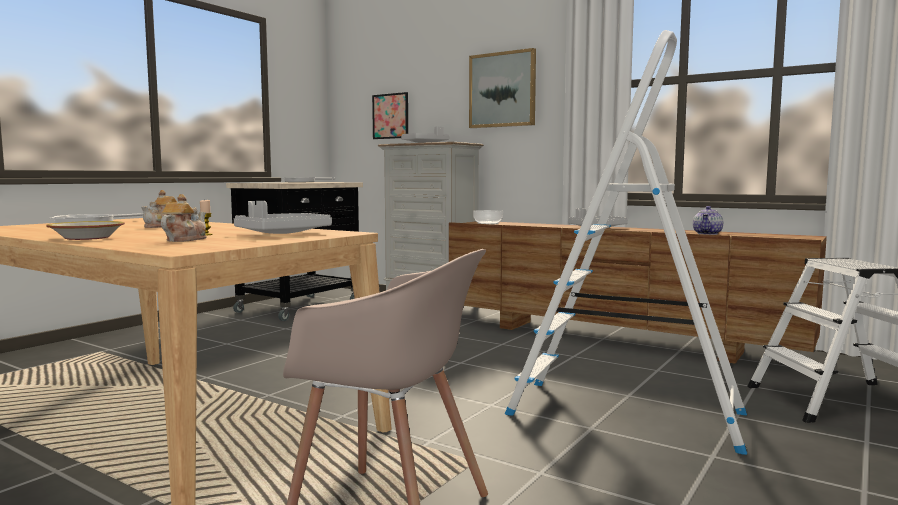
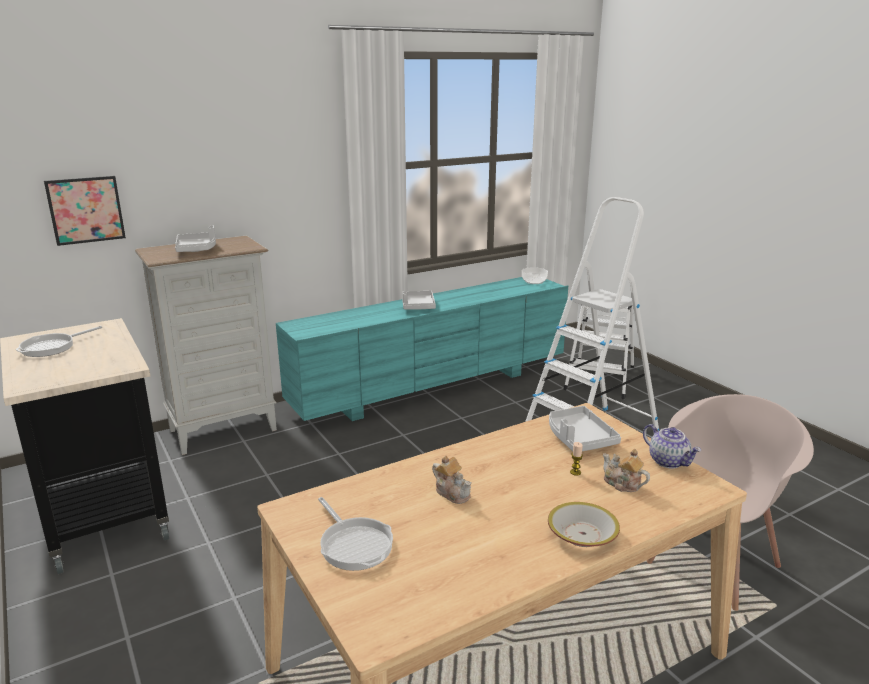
camera: 65 degrees left, 15 degrees up
(487, 223) = (317, 327): bowl -> bowl (534, 281)
(502, 90) = (263, 172): picture -> none
(613, 339) = (432, 389): brown cabinet -> turquoise cabinet
(707, 234) = (495, 292): teapot -> teapot (669, 461)

